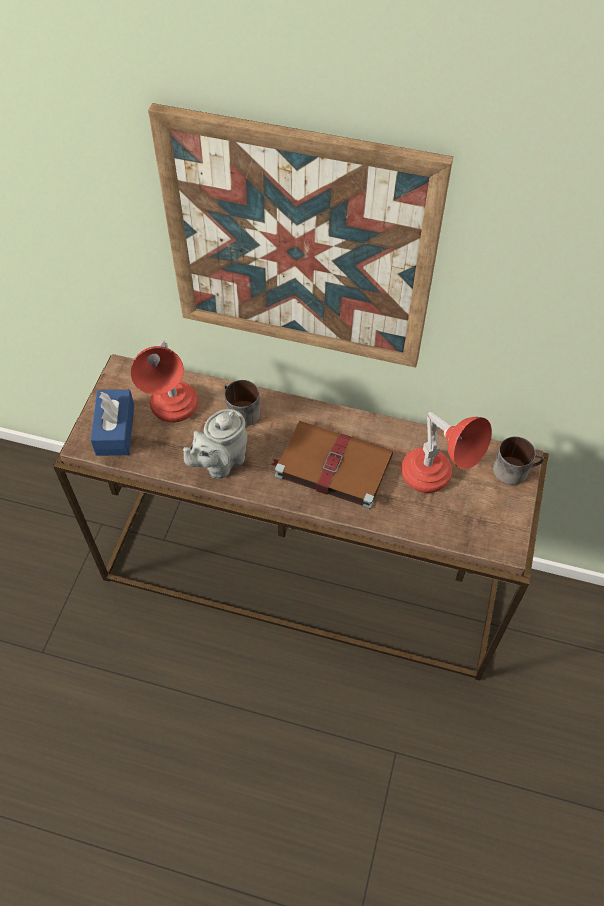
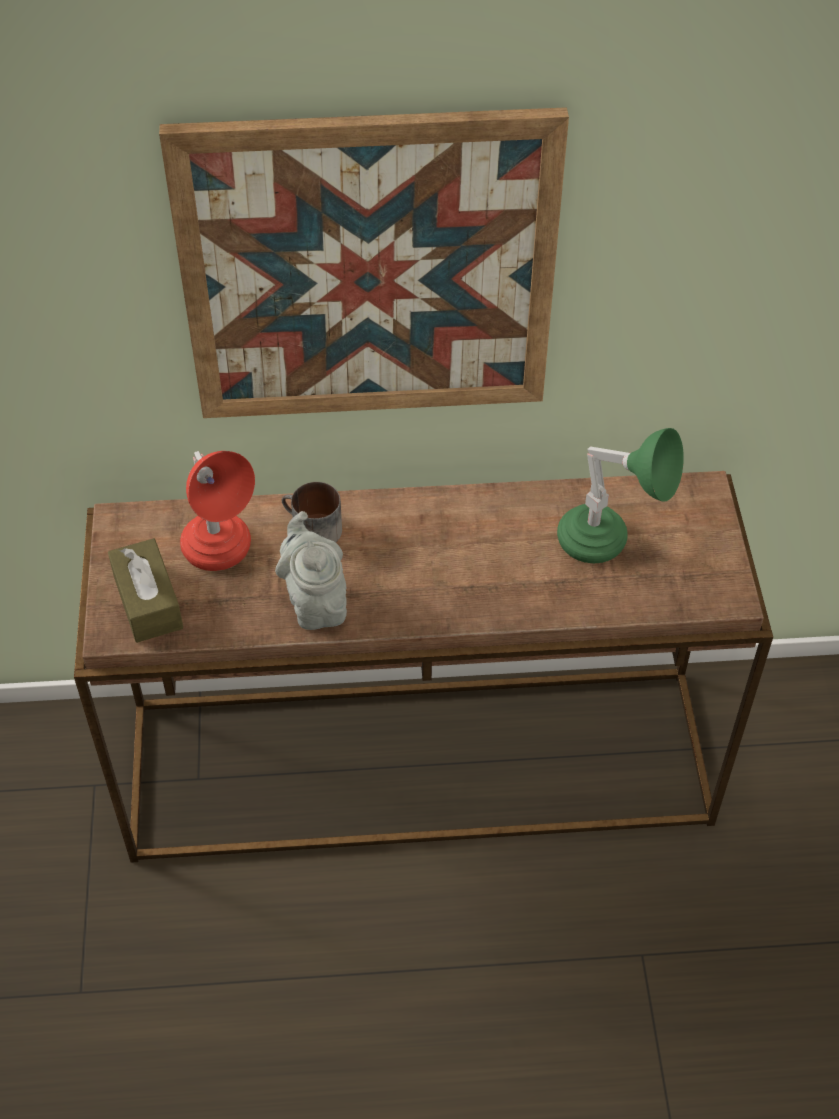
camera: 20 degrees left, 5 degrees down
(115, 430) = (148, 602): blue tissue box -> brown tissue box
(220, 462) = (315, 602): grey teapot -> grey teapot turned 135 degrees clockwise
(331, 465) = (466, 564): brown book -> none
(434, 484) = (608, 549): red table lamp -> green table lamp
(515, 468) = (700, 502): mug -> none

